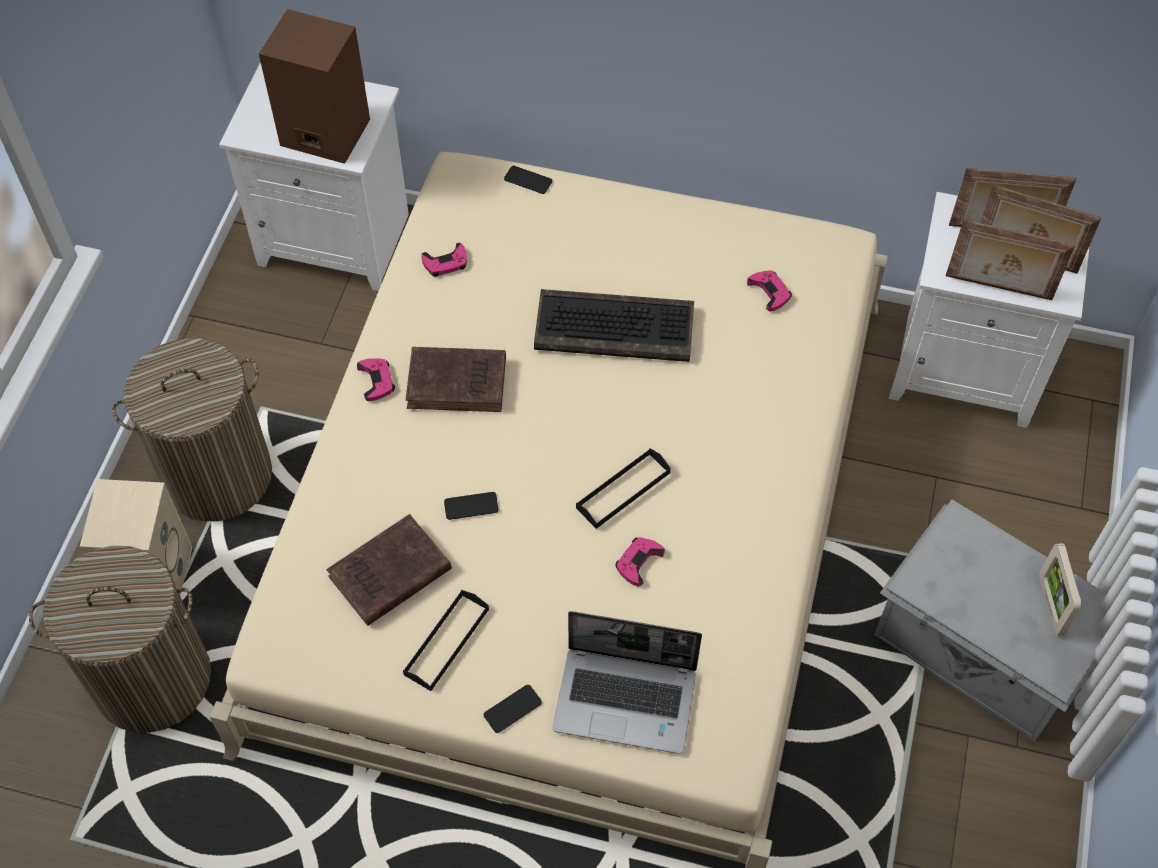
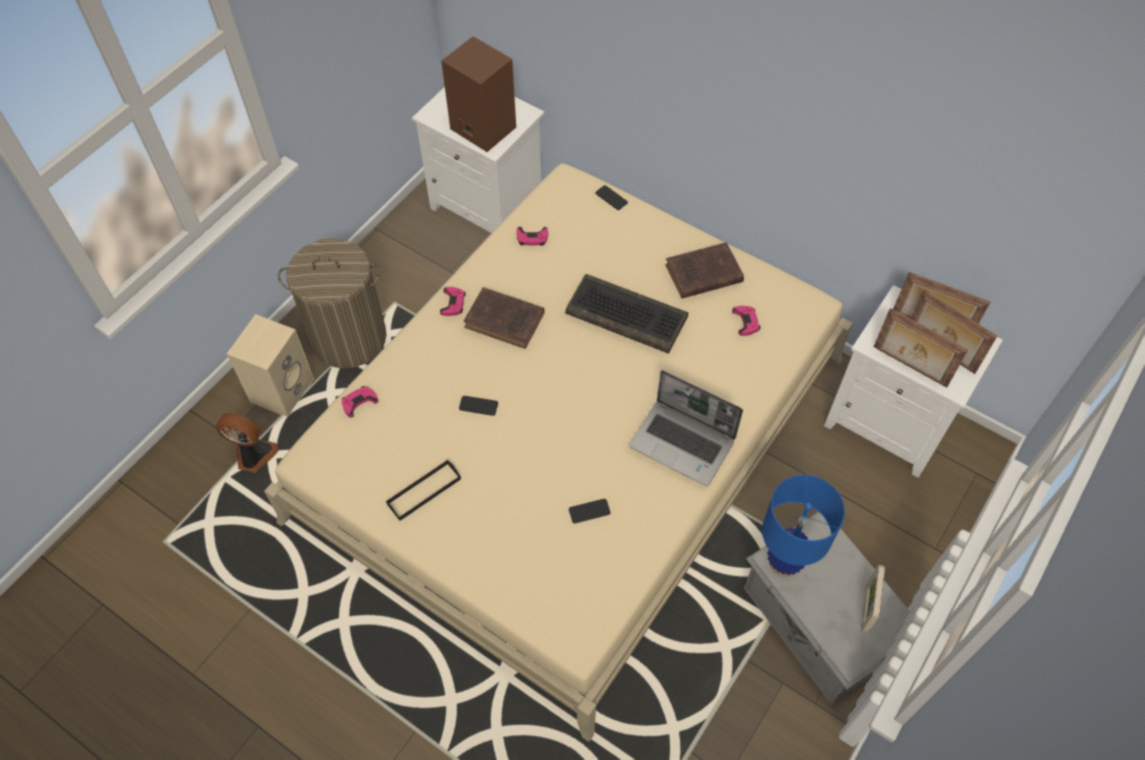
camera: 20 degrees right, 0 degrees up
(152, 678) = (254, 456): laundry basket -> fan
(387, 575) = (404, 434): brown book -> brown book (701, 274)
(512, 709) = (448, 551): phone -> phone (589, 511)
(623, 490) = (585, 427): black tray -> none
(627, 699) = (527, 571): laptop -> laptop (683, 443)
(638, 562) = (575, 480): pink game controller -> pink game controller (359, 402)
(930, 580) = (784, 561): none -> blue table lamp

